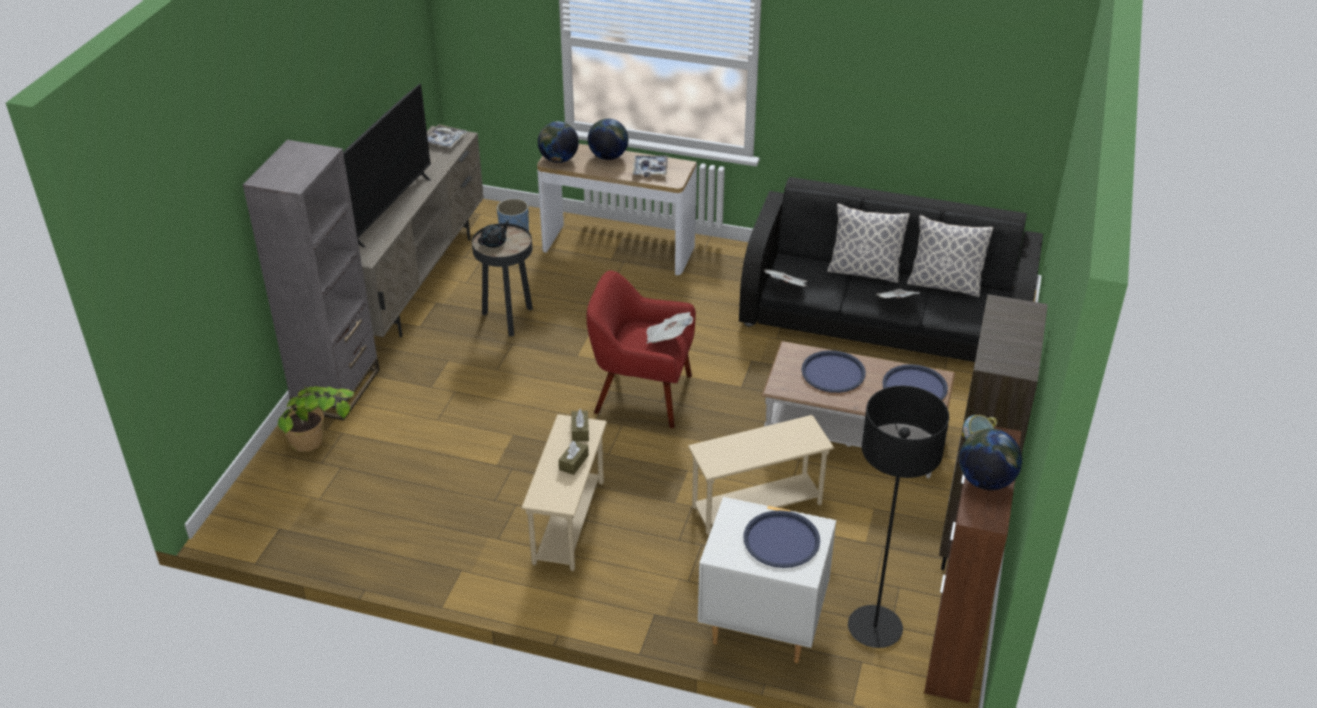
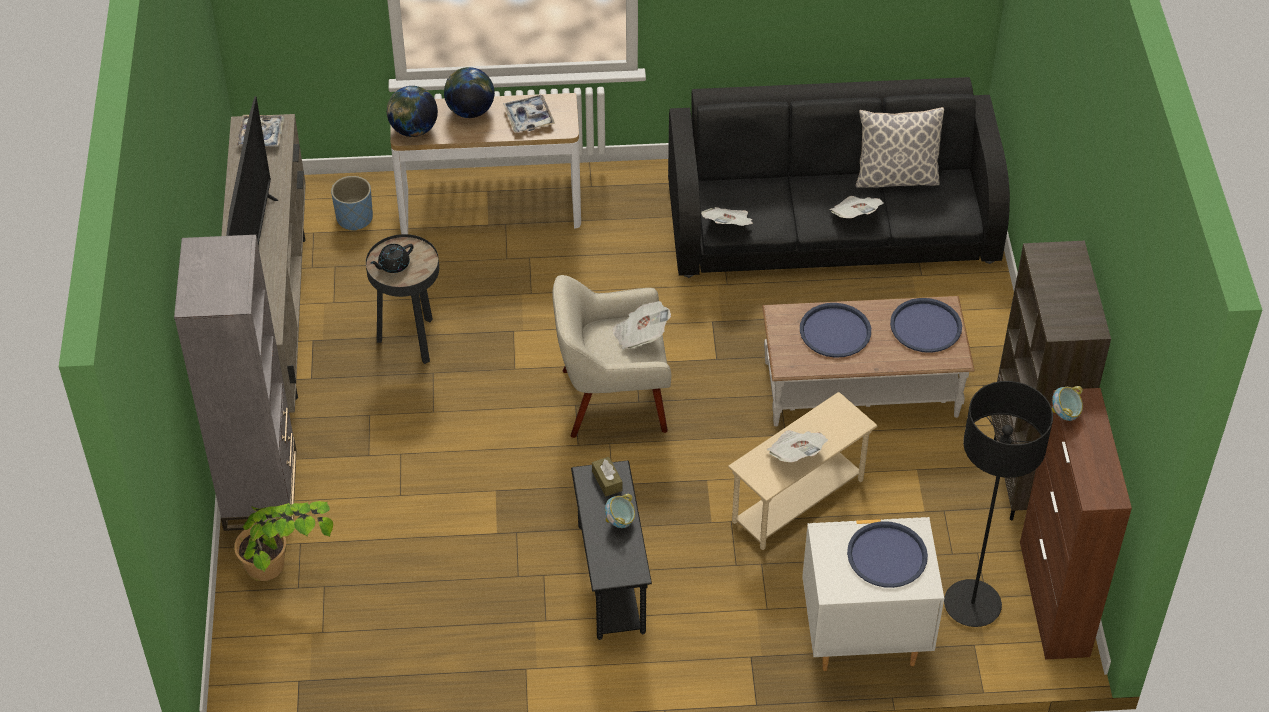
camera: 20 degrees left, 10 degrees up
(494, 242) = (393, 265): black teapot -> black teapot turned 150 degrees counterclockwise
(569, 523) = (612, 579): beige side table -> black side table
(574, 462) = (620, 521): brown tissue box -> bowl
(641, 394) = (612, 398): red armchair -> beige armchair
(750, 451) = (796, 454): none -> newspaper
(864, 271) = (803, 182): pillow -> none
(985, 481) = (1090, 455): globe -> none

